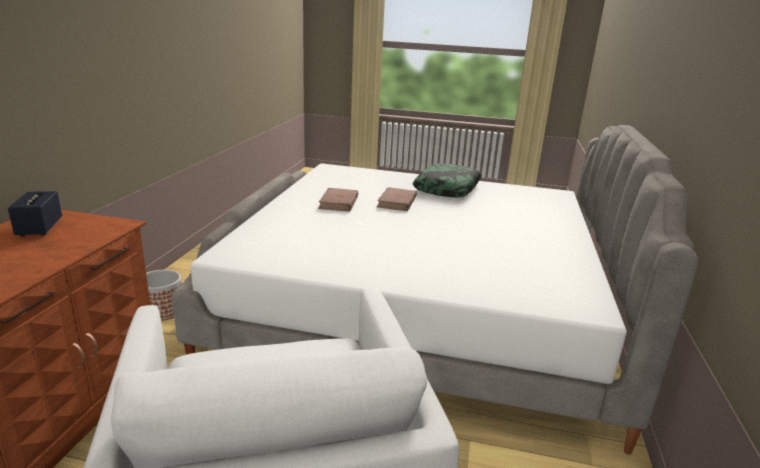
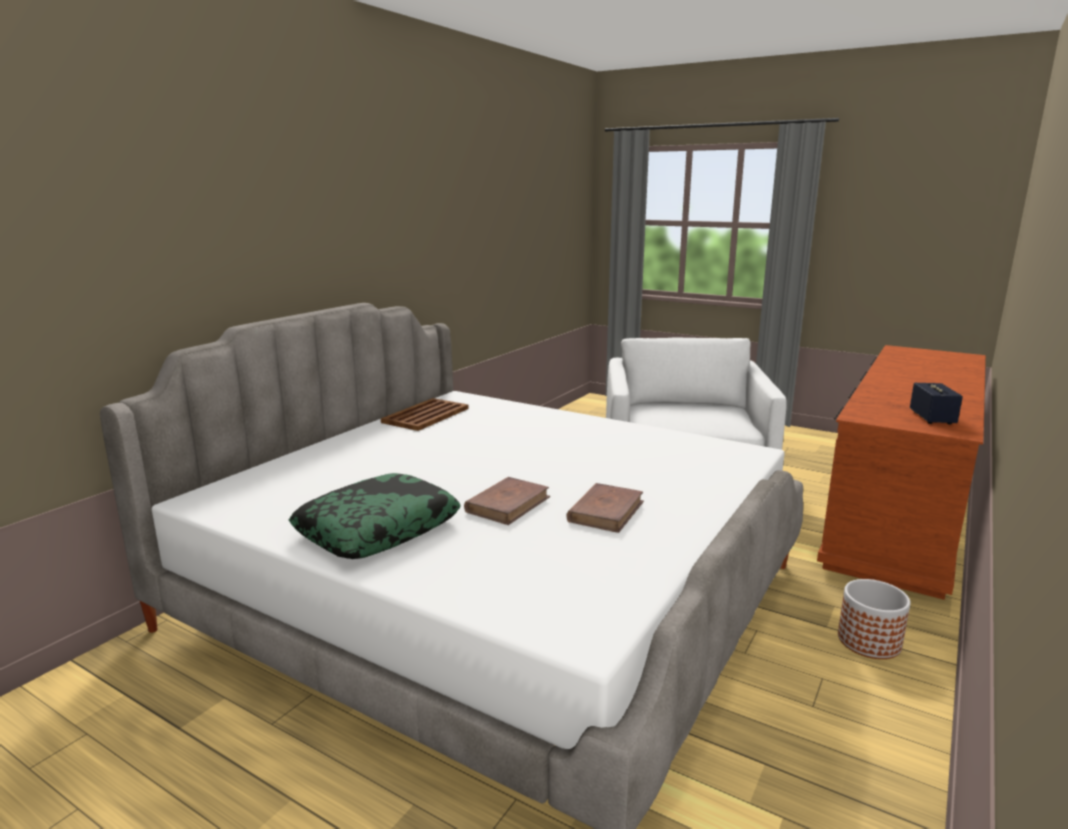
camera: 160 degrees left, 5 degrees down
(567, 270) = (425, 415): none -> brown tray

